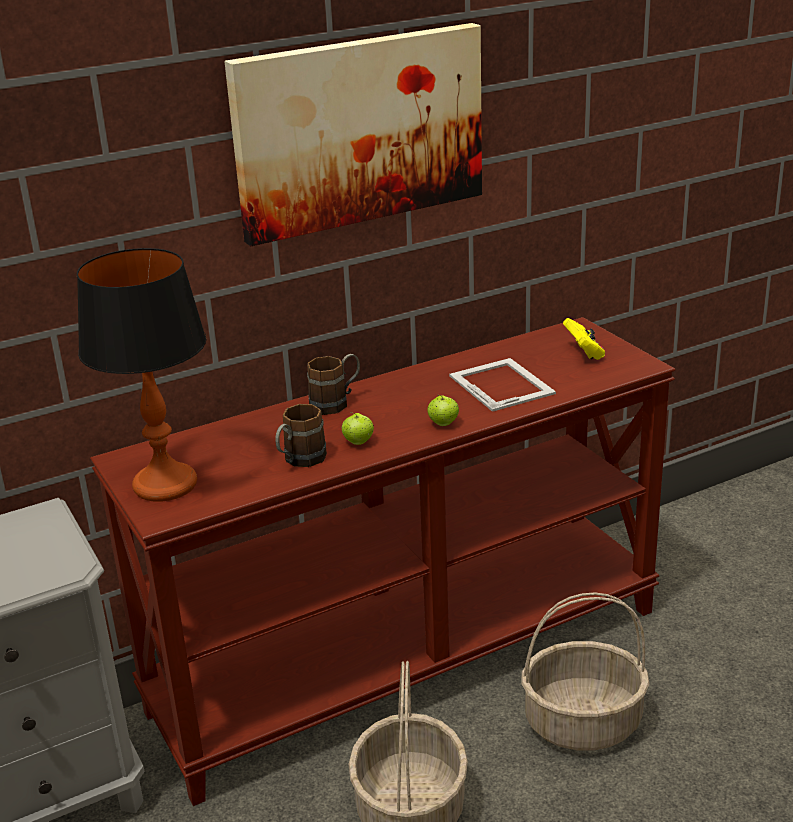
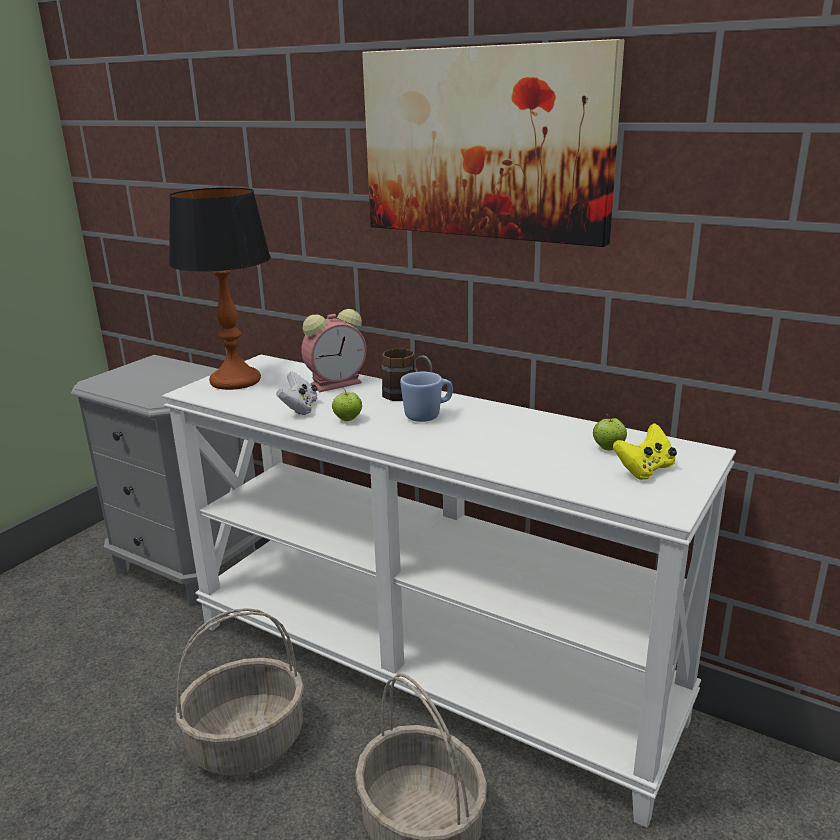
camera: 60 degrees right, 5 degrees down
(256, 429) = (337, 383): none -> alarm clock
(299, 461) = (299, 408): brown mug -> white game controller
(394, 404) = (428, 415): none -> blue mug
(408, 658) = (429, 668): brown console table -> white console table
(443, 424) = (412, 442): apple -> apple (608, 448)
(501, 384) = (520, 447): picture frame -> none

